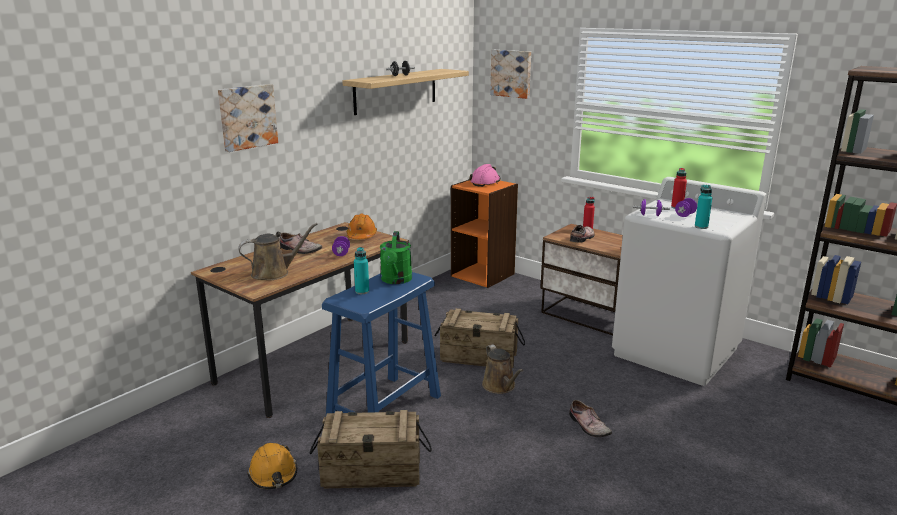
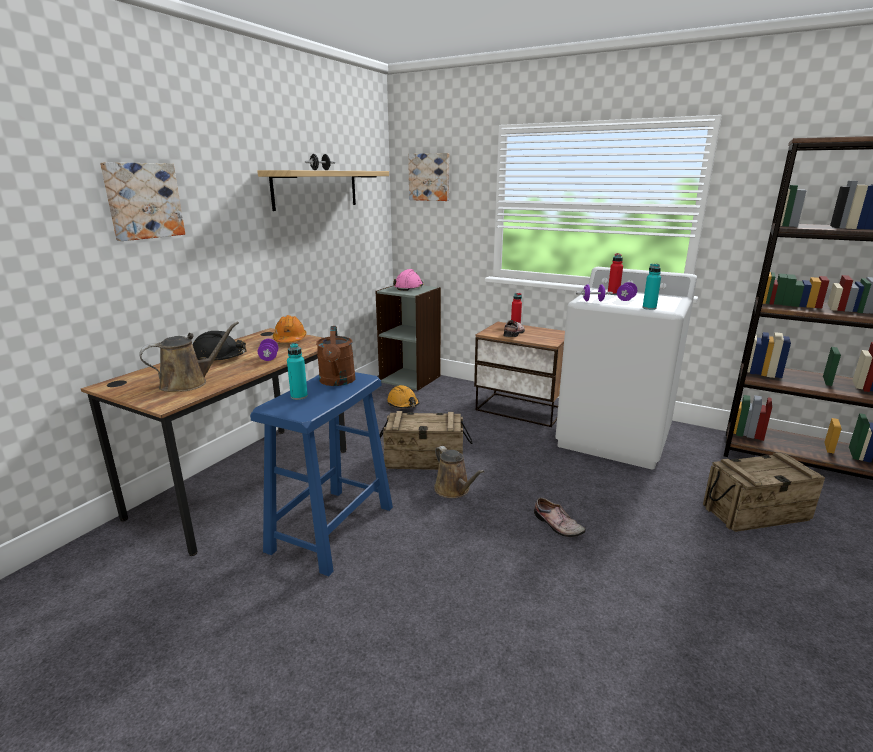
camera: 10 degrees left, 0 degrees up
(273, 474) = (200, 633): orange hard hat -> orange hard hat (403, 404)
(299, 250) = (219, 357): shoe -> black hard hat
(372, 471) = (327, 612): crate -> crate (755, 512)
(396, 280) = (337, 382): green watering can -> brown watering can
(483, 275) = (410, 378): orange bookcase -> grey bookcase

